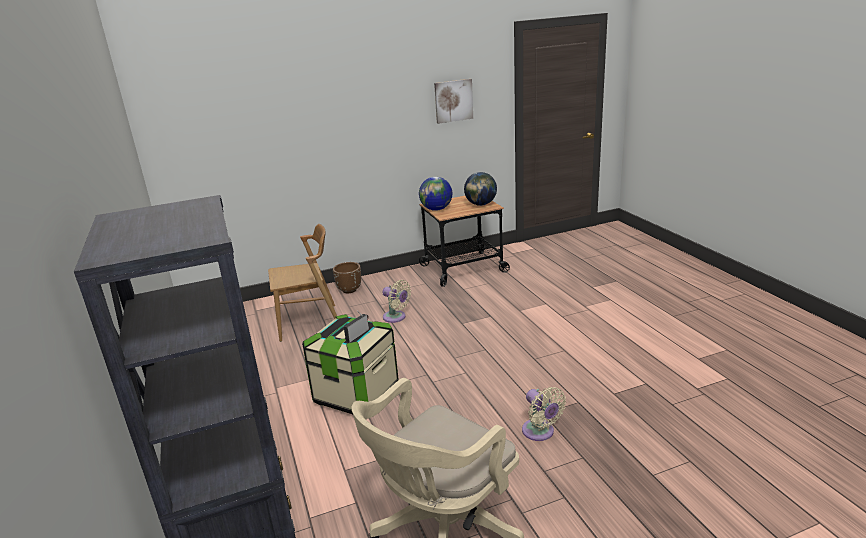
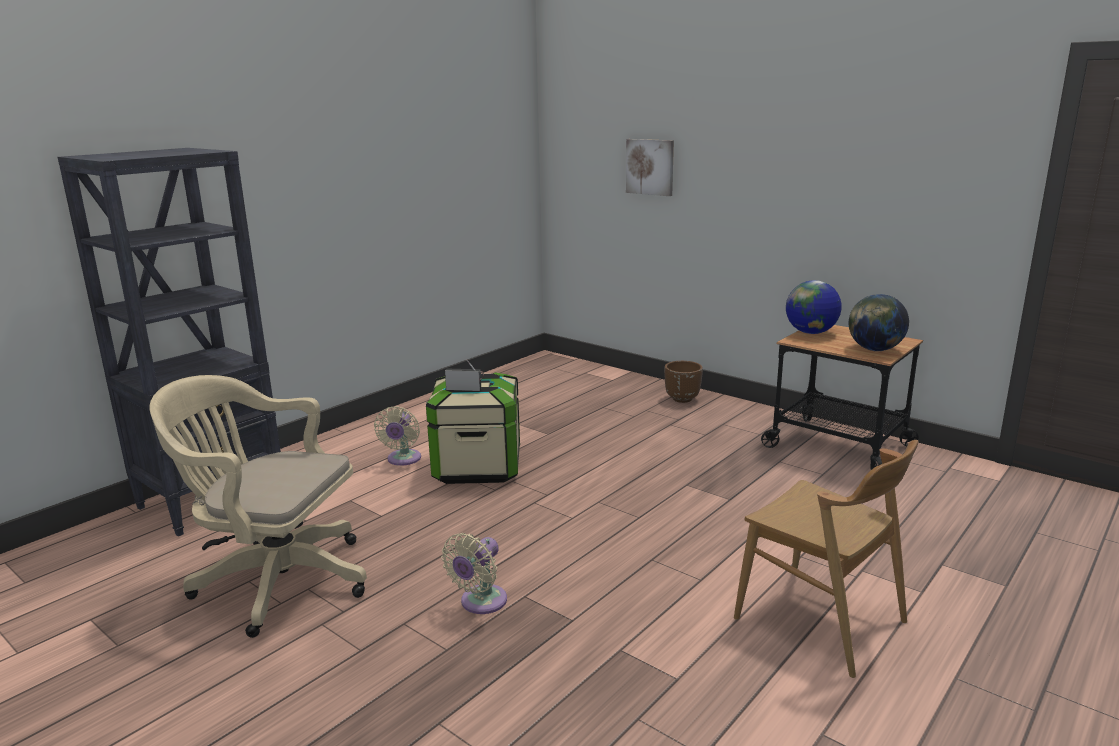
camera: 60 degrees right, 5 degrees down
(309, 322) = (589, 402): brown chair -> brown chair (820, 620)
(396, 317) = (652, 441): beige fan -> beige fan (403, 460)
(453, 100) = (912, 172): picture -> picture (650, 167)

